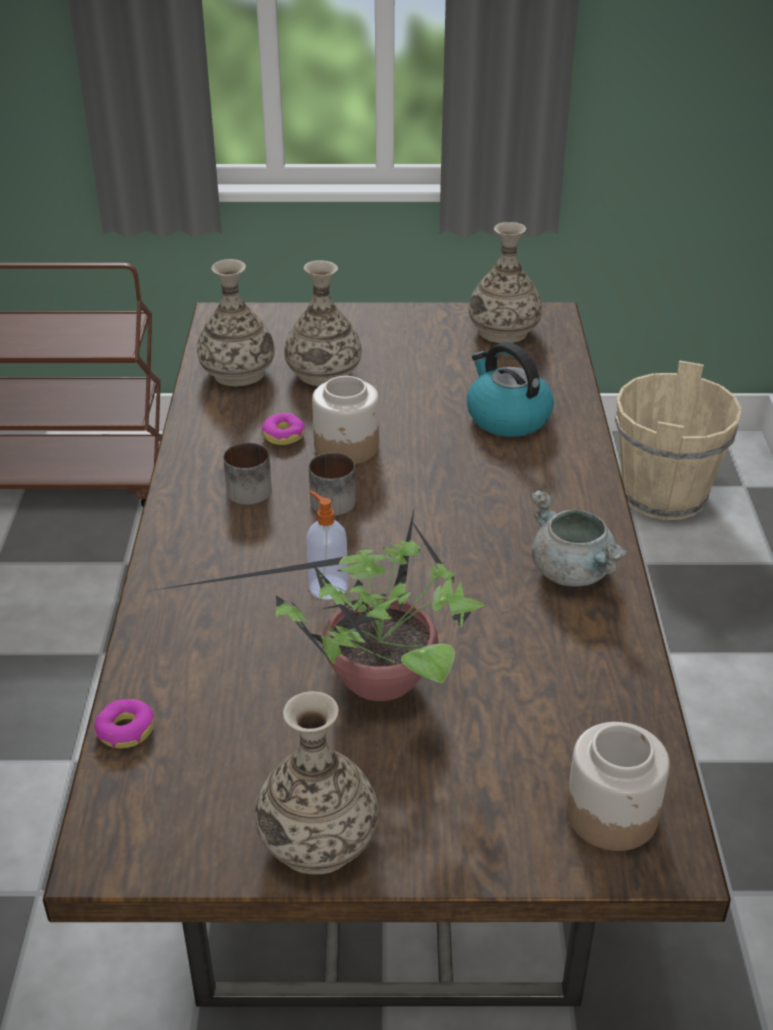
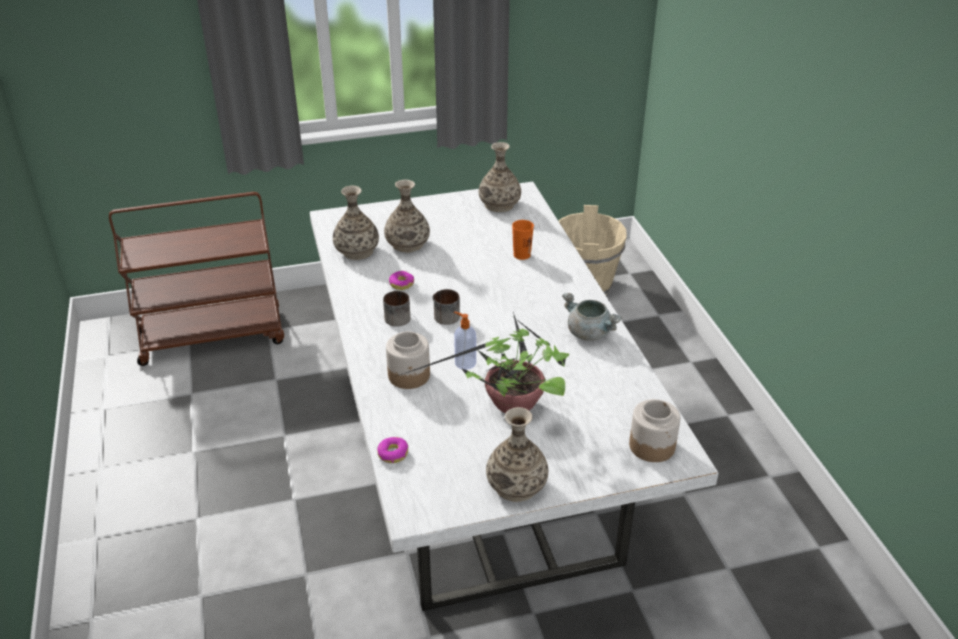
camera: 15 degrees left, 0 degrees up
(347, 447) = (440, 285): jar -> jar (409, 375)
(386, 761) = (479, 463): brown dining table -> white dining table
(507, 418) = (522, 255): kettle -> orange cup

